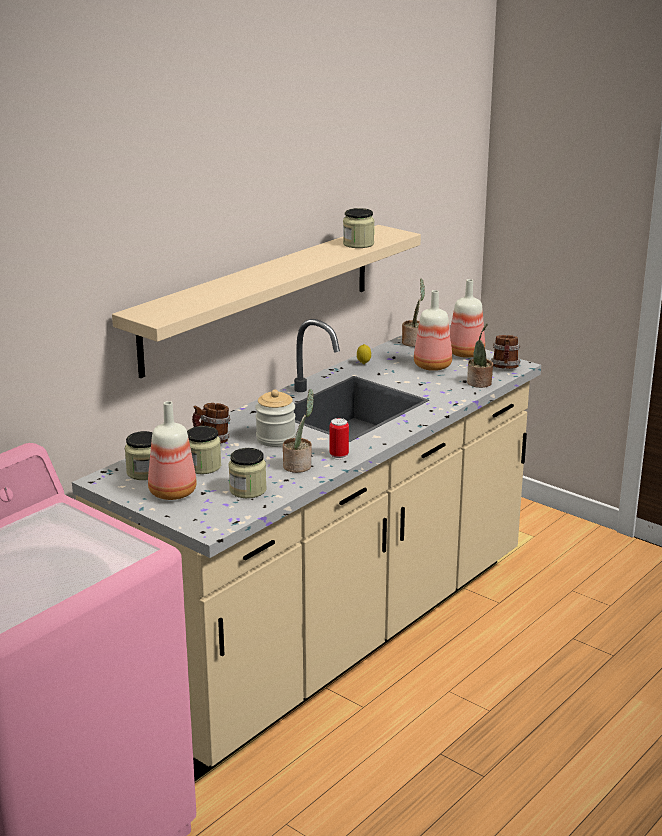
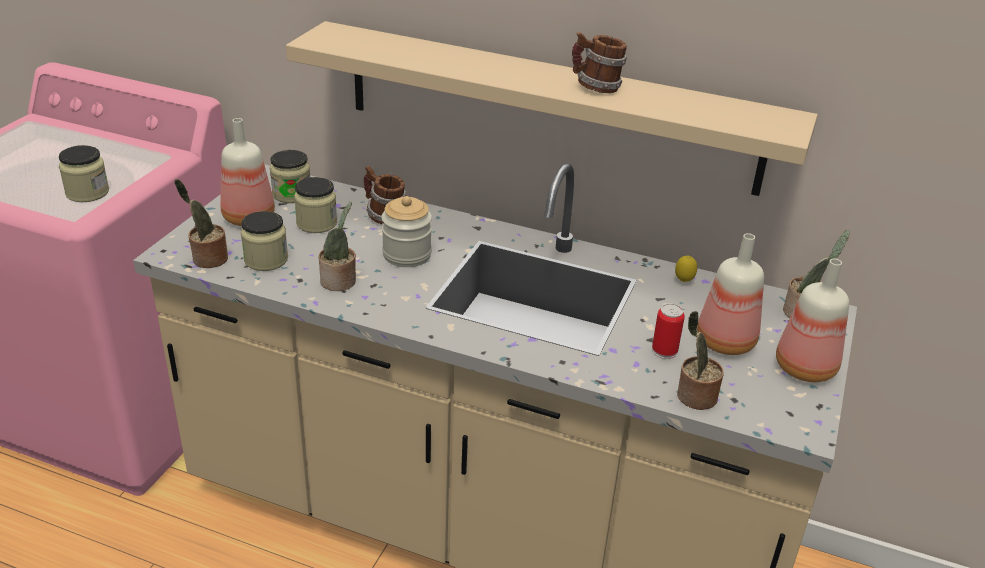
camera: 70 degrees right, 10 degrees up
(231, 513) = (207, 259): none -> potted plant
(339, 455) = (380, 306): can -> can (664, 351)
(358, 244) = (698, 109): jar -> jar (87, 192)
(505, 368) = (780, 418): mug -> mug (596, 88)

